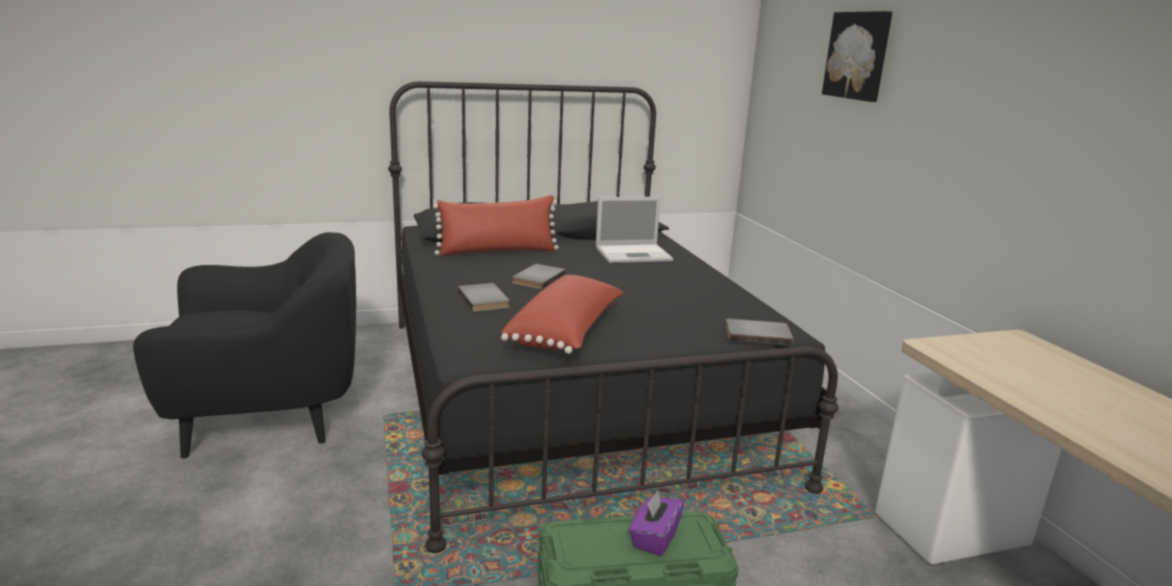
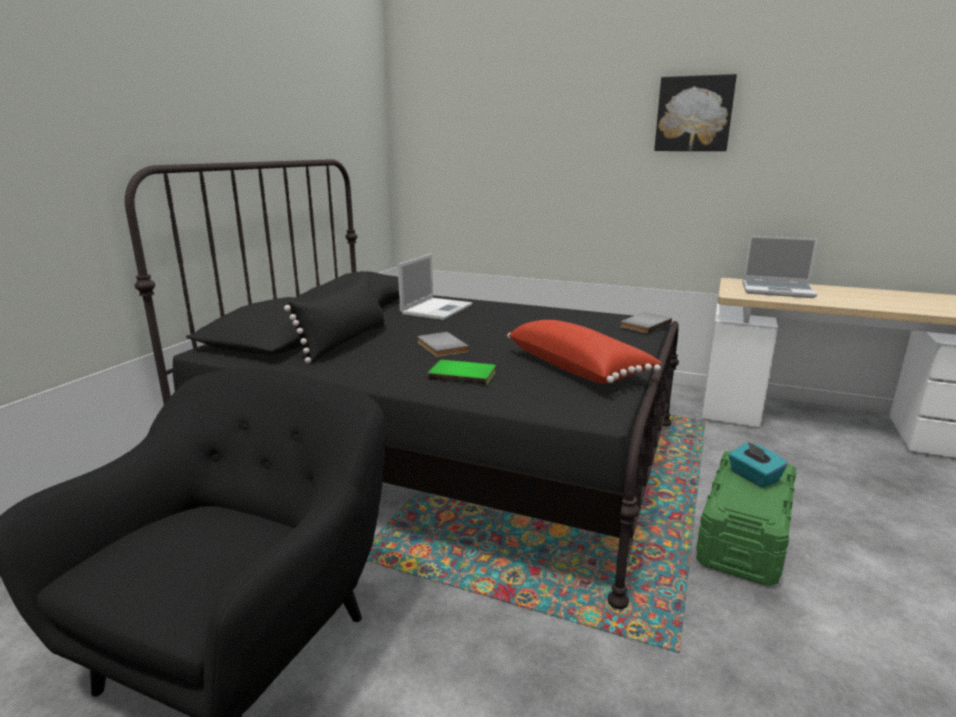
camera: 50 degrees left, 0 degrees up
(485, 299) = (463, 374): grey book -> green book
(498, 251) = (344, 342): red pillow -> black pillow
(654, 538) = (753, 477): purple tissue box -> turquoise tissue box
(858, 55) = (529, 118): picture -> picture (694, 114)
(1032, 369) = (778, 290): none -> laptop

